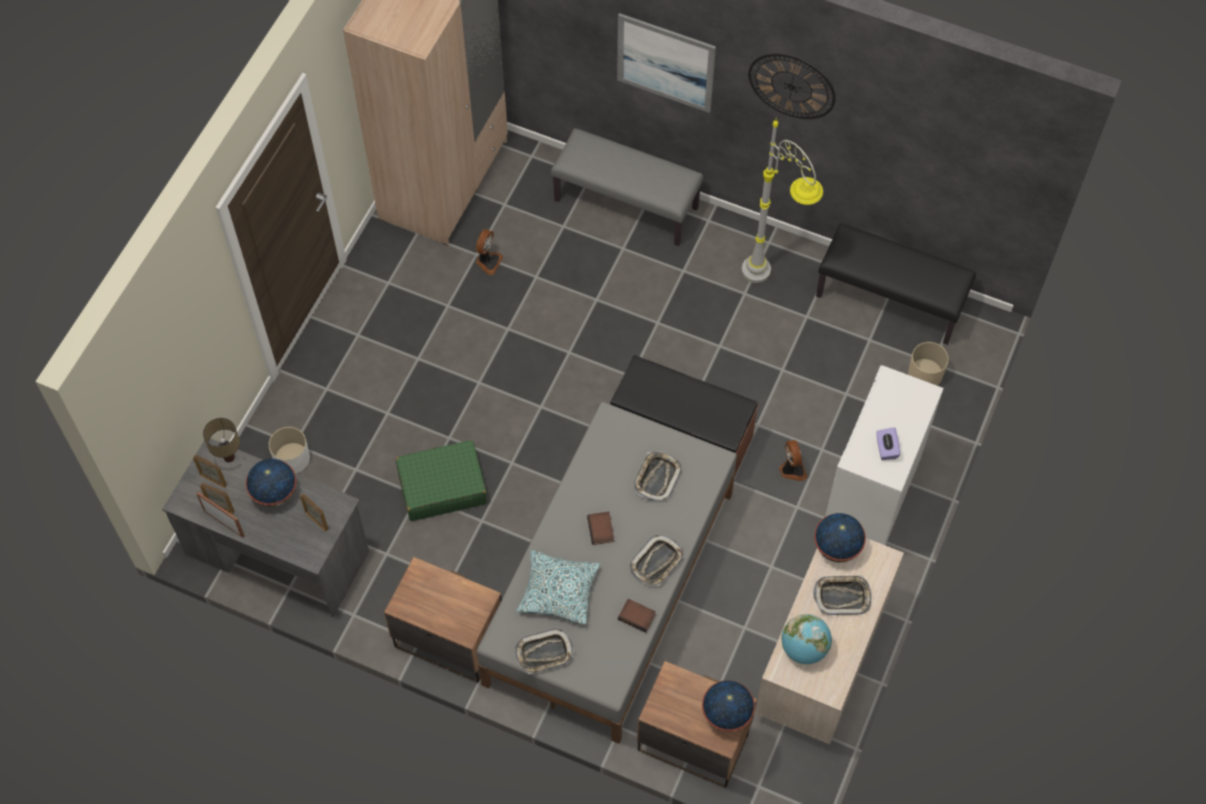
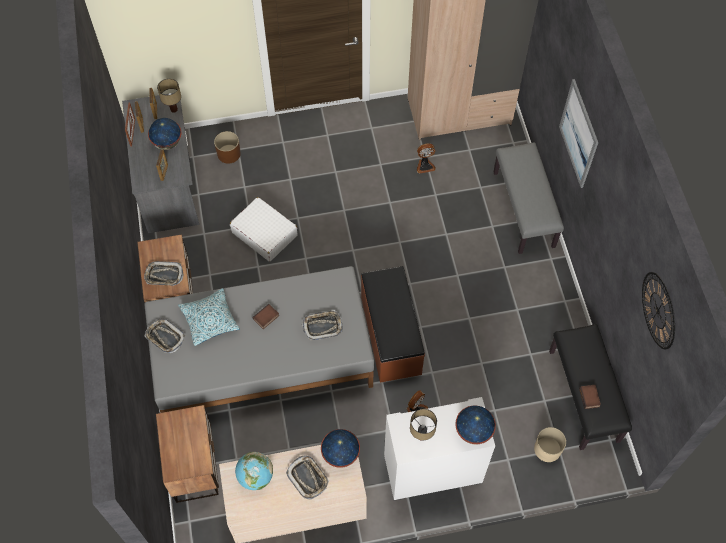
camera: 55 degrees right, 0 degrees up
(292, 458) = (228, 154): white planter -> brown planter
(442, 486) = (264, 234): green suitcase -> white suitcase
(637, 616) = (222, 372): book -> book (590, 398)
(657, 562) = (265, 361): tray -> tray (164, 275)
(727, 714) = (191, 462): globe -> globe (473, 431)
(772, 287) = (534, 322): grey floor lamp -> none
(791, 86) = (614, 205): wall clock -> wall clock (658, 310)
(886, 449) = (421, 436): purple tissue box -> table lamp

